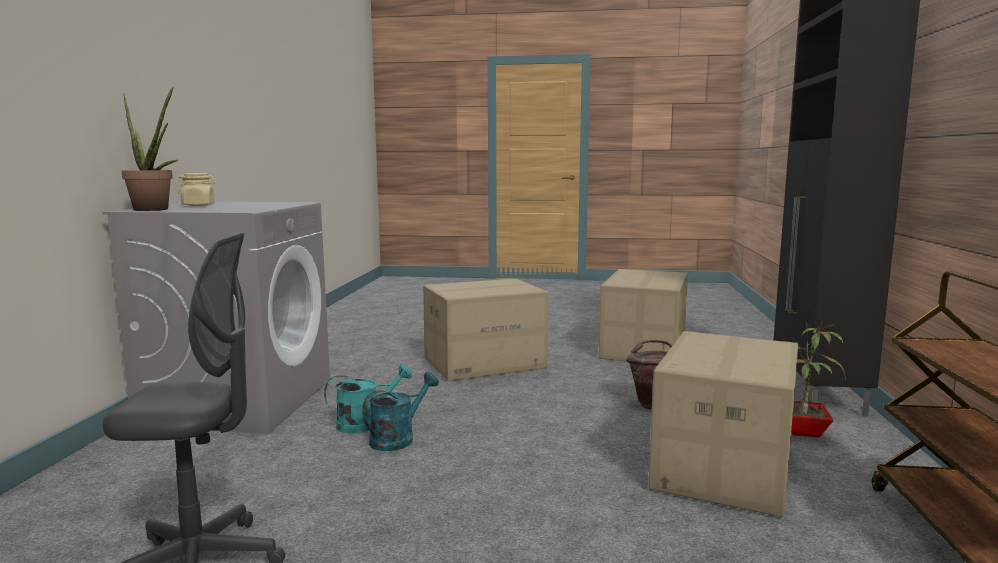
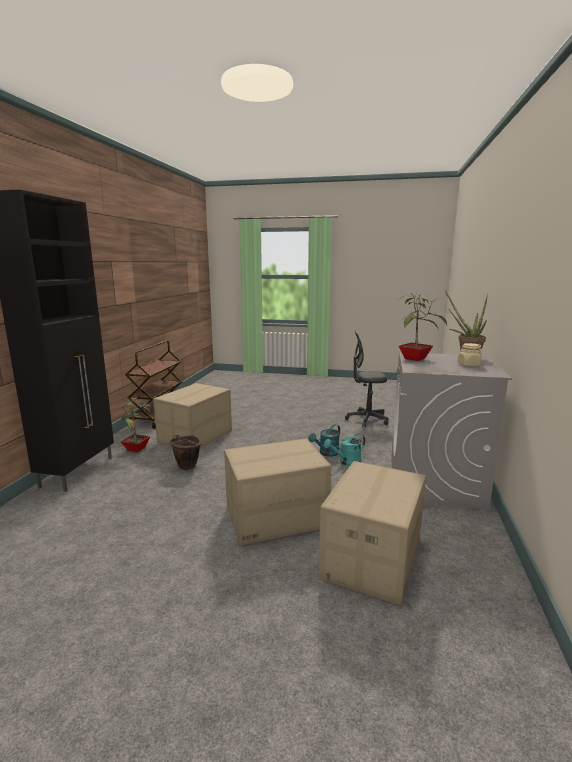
camera: 175 degrees left, 5 degrees up
(257, 208) = (415, 358): none -> potted plant
(644, 349) = (115, 535): cardboard box -> cardboard box (371, 557)

